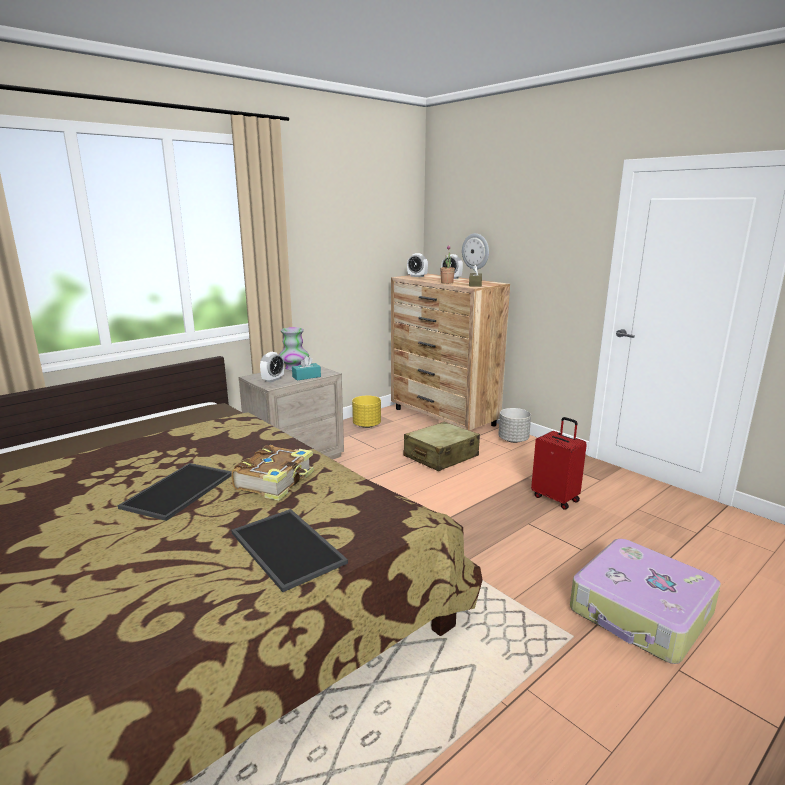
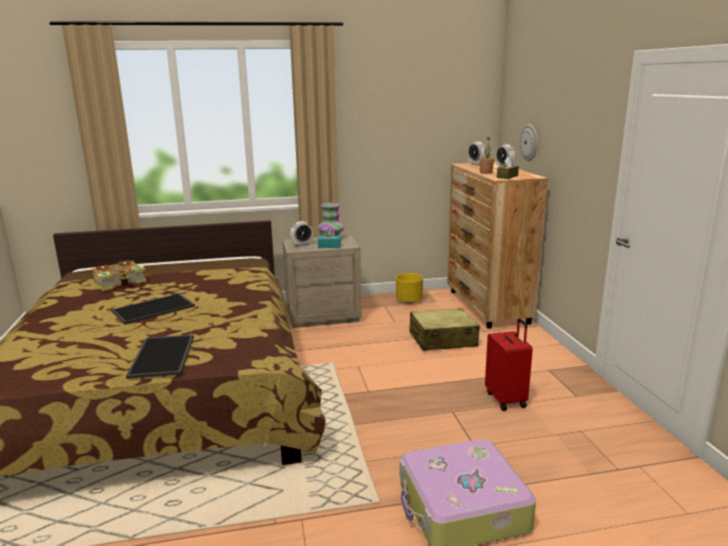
camera: 30 degrees right, 0 degrees up
(276, 481) = (212, 316): book -> book (120, 282)
(513, 440) = (531, 340): grey planter -> none

